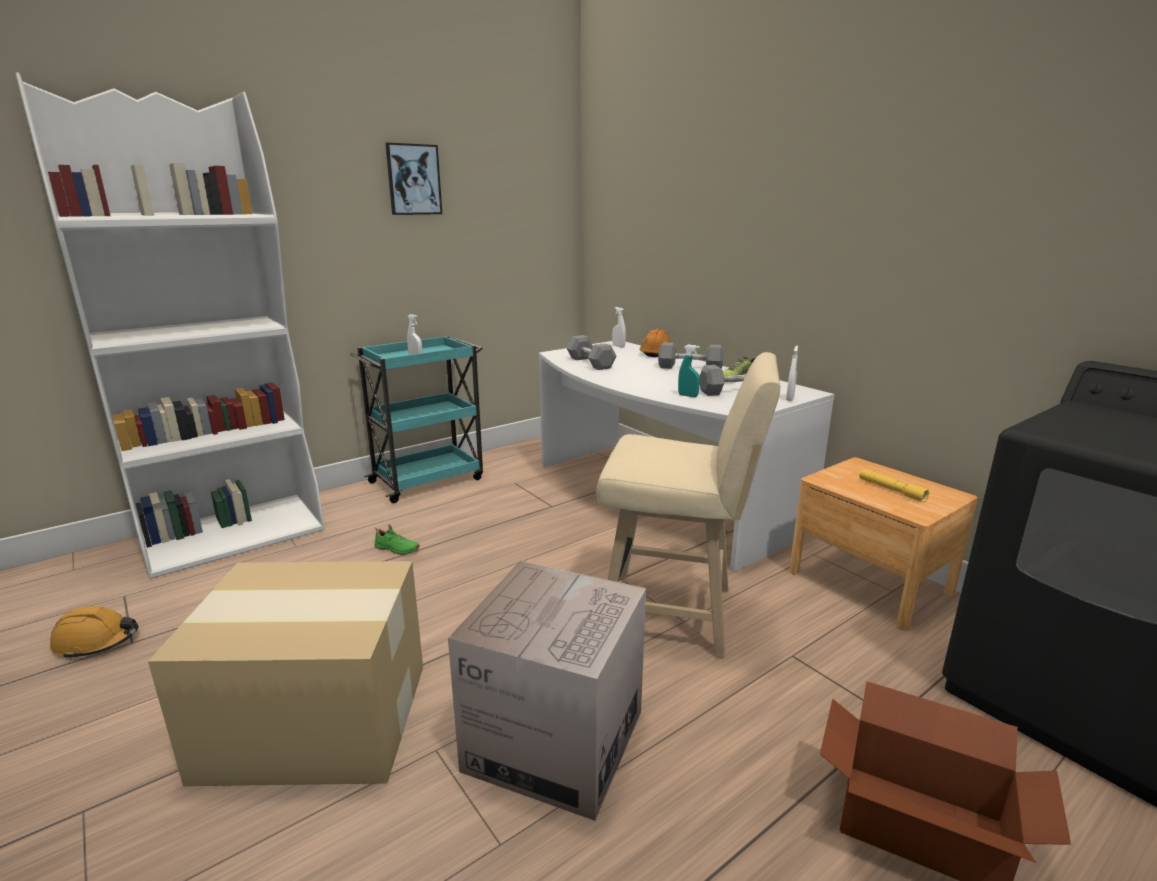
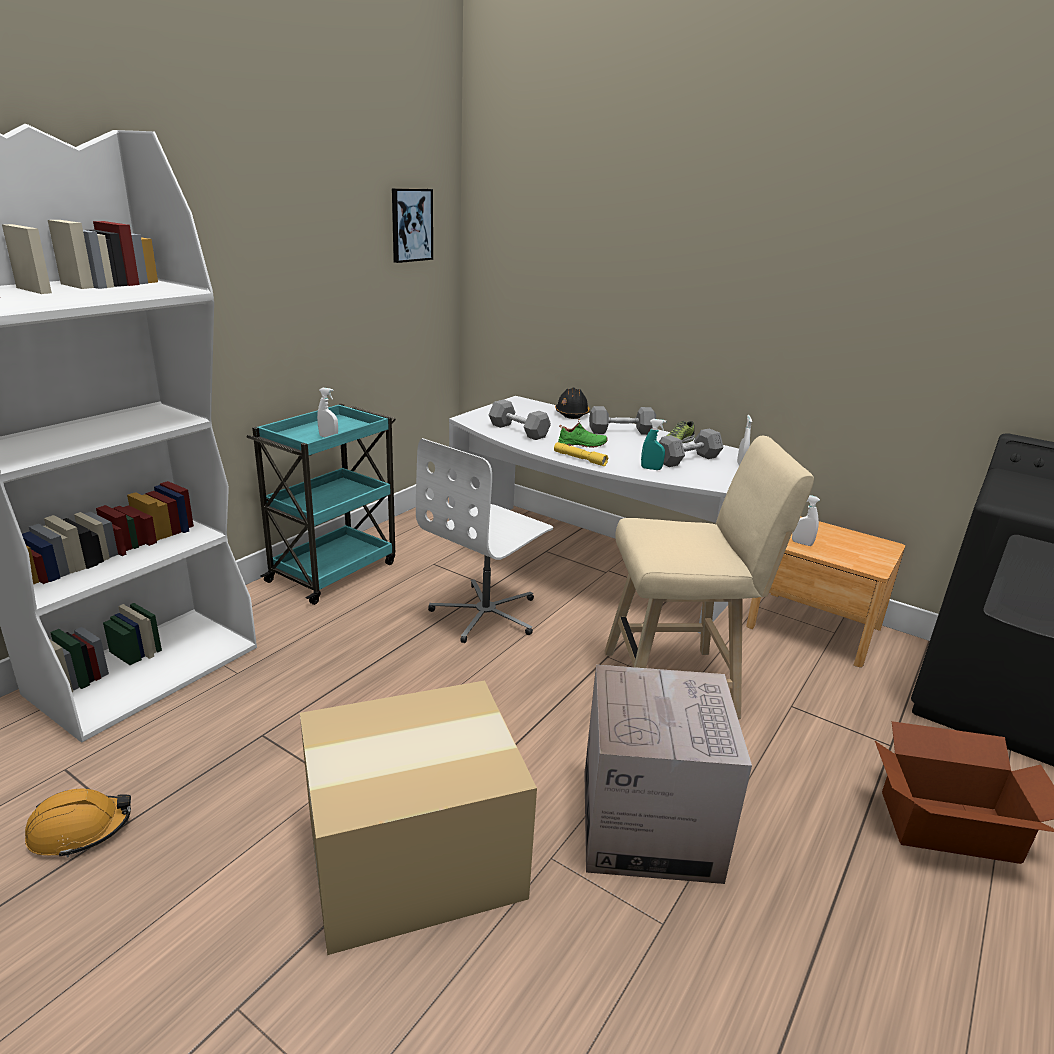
camera: 20 degrees left, 5 degrees up
(396, 549) = (359, 660): green shoe -> green shoe (582, 445)
(413, 179) = (304, 222): picture -> picture (411, 225)
(531, 527) = (486, 614): none -> white office chair
(618, 346) = (524, 405): white spray bottle -> white spray bottle (802, 543)
(656, 353) = (571, 413): orange hard hat -> black hard hat
(891, 490) = (840, 546): yellow flashlight -> yellow flashlight (580, 459)

